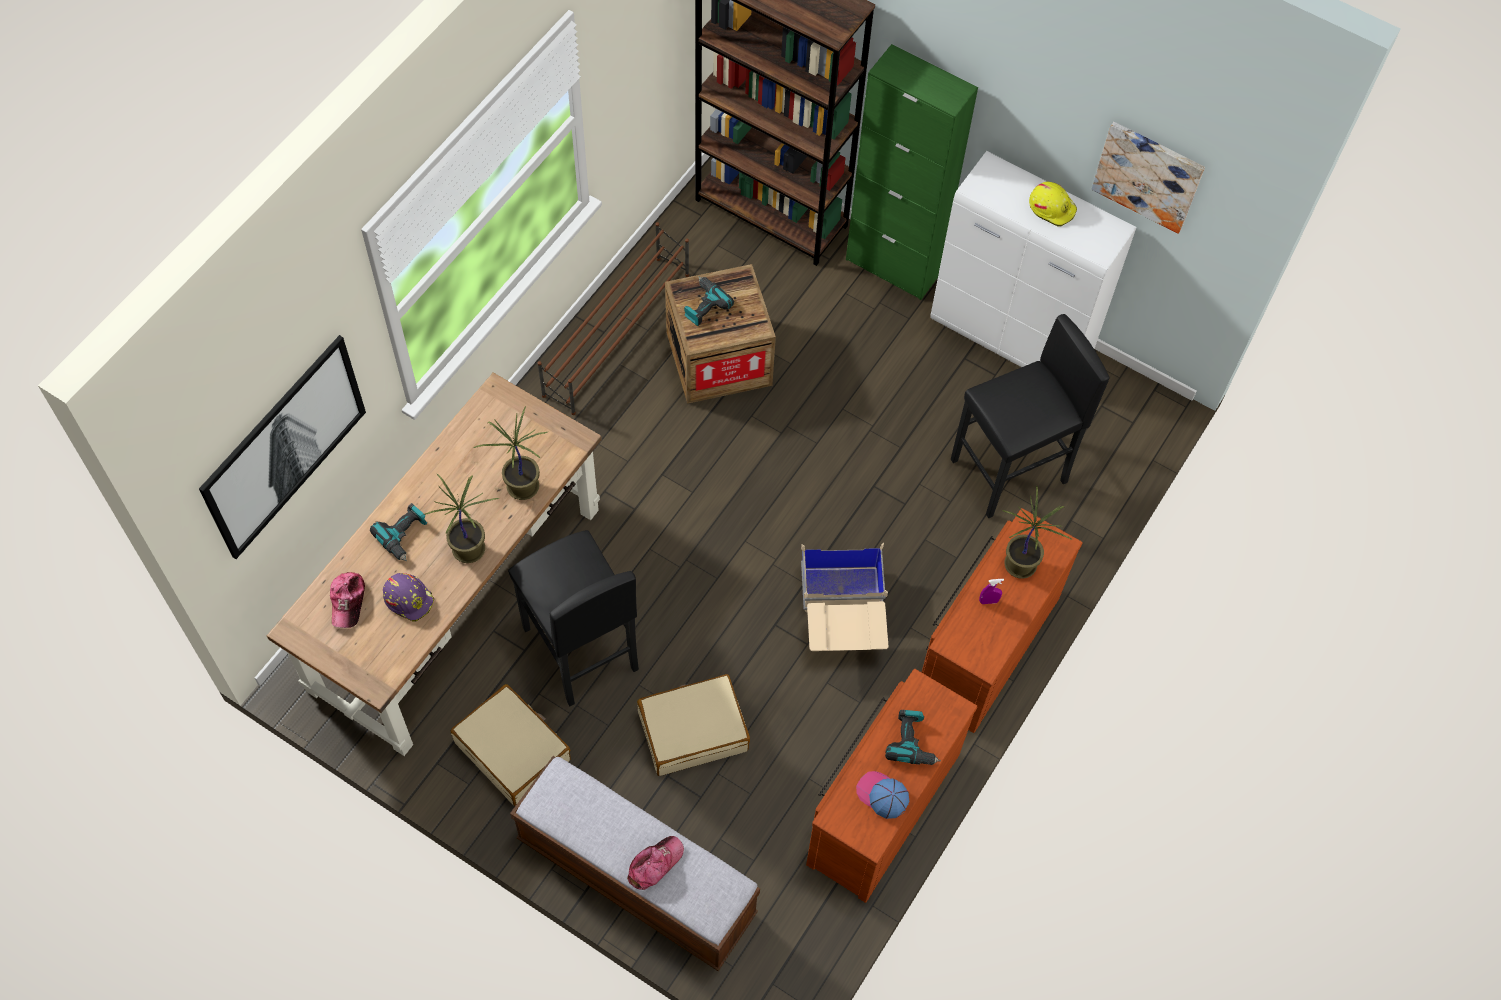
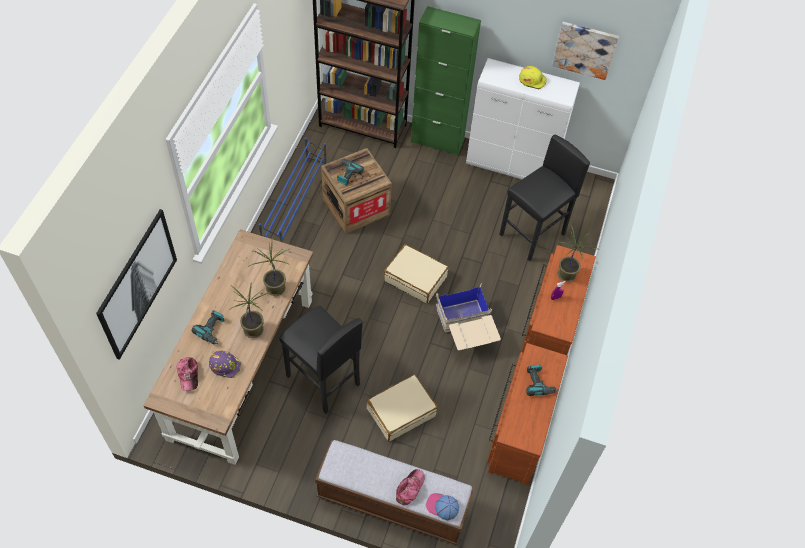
camera: 15 degrees left, 5 degrees down
(513, 750) = (299, 446): beige suitcase -> beige suitcase (415, 278)
(618, 334) = (295, 204): brown shoe rack -> blue shoe rack
(882, 795) = (531, 417): cap -> cap (442, 507)

